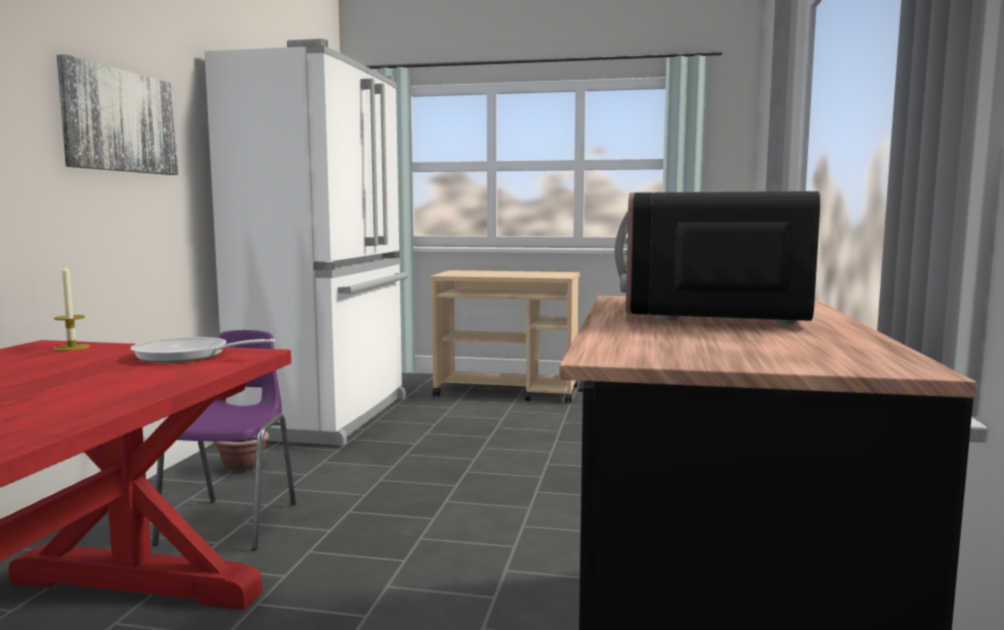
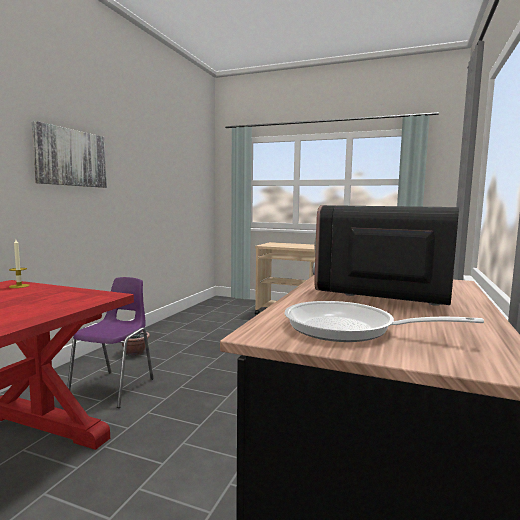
camera: 10 degrees right, 0 degrees up
(188, 356) = (72, 296): frying pan -> frying pan (349, 329)
(329, 416) = (193, 323): white fridge -> none

